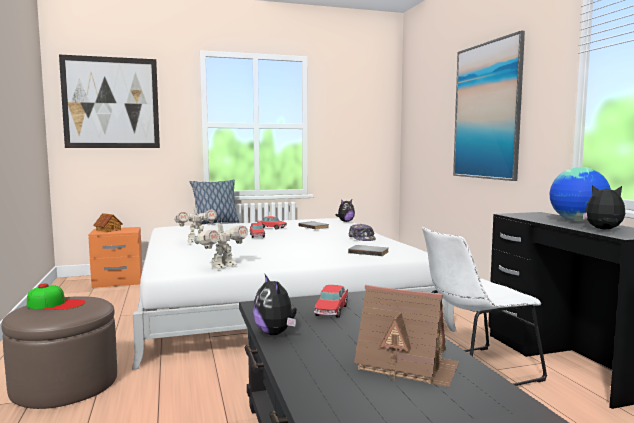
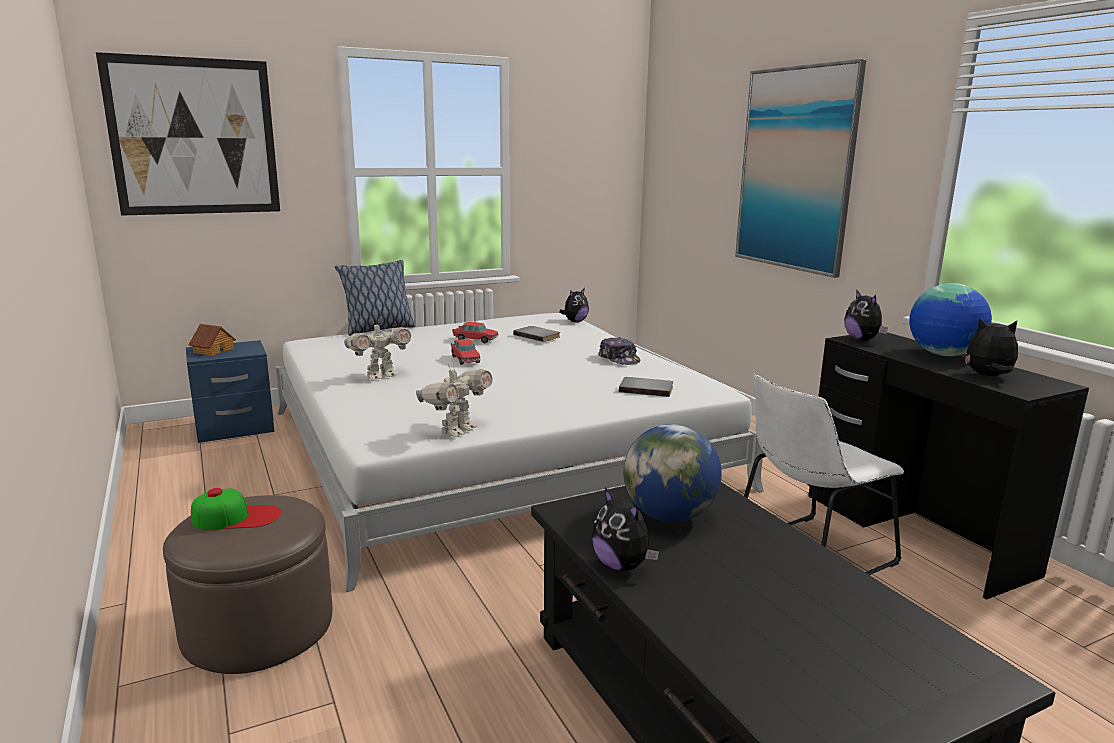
camera: 10 degrees left, 10 degrees up
(118, 282) = (235, 429): orange nightstand -> blue nightstand
(331, 311) = (669, 516): toy car -> globe
(406, 365) = (821, 611): toy house -> none
(520, 215) = (862, 340): none -> plush toy

